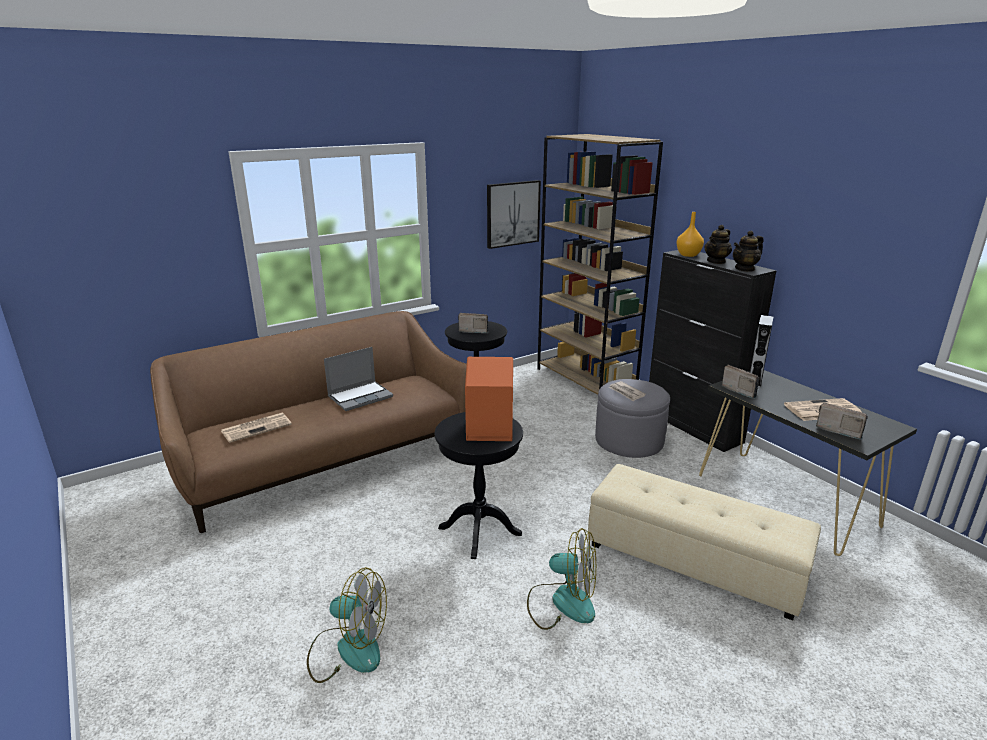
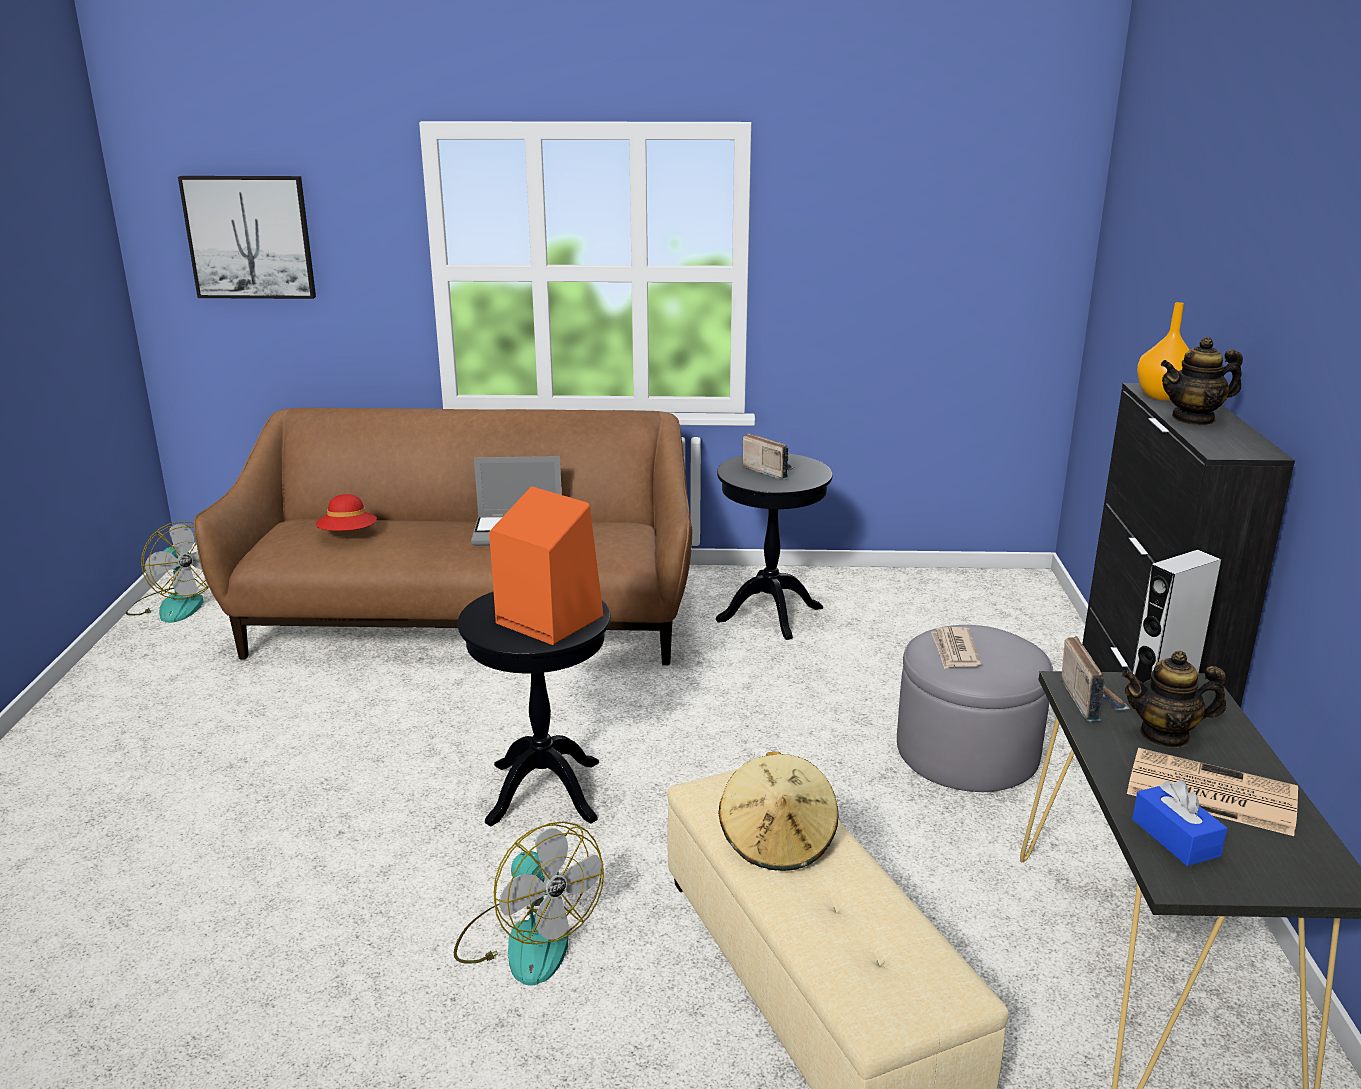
camera: 35 degrees right, 0 degrees up
(257, 427) = (348, 535): newspaper -> red hat
(348, 649) = (218, 861): fan -> fan (175, 604)
(512, 213) = (935, 269): picture -> picture (250, 237)
(586, 379) = (1026, 625): brown bookcase -> none
(670, 497) = (778, 841): none -> beige hat
(745, 269) = (1221, 443): teapot -> teapot (1165, 735)
(838, 430) = (1175, 837): radio -> blue tissue box

